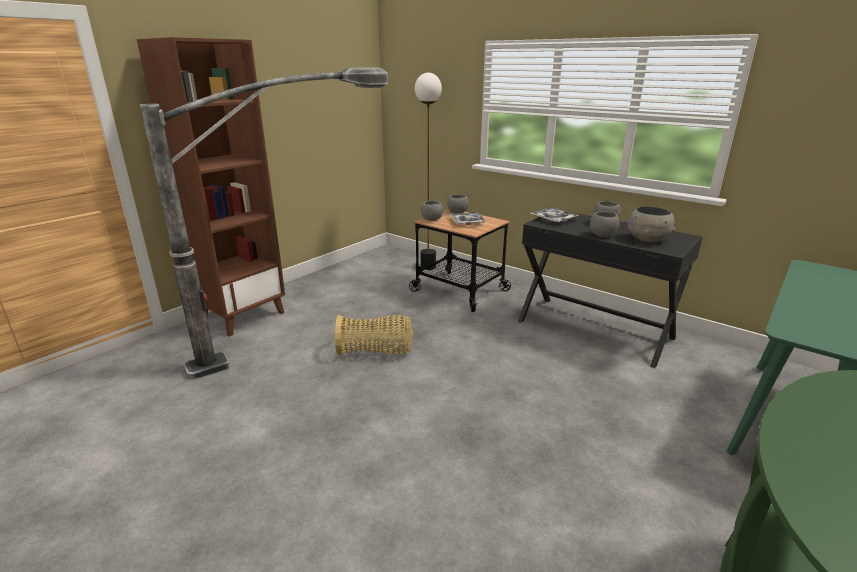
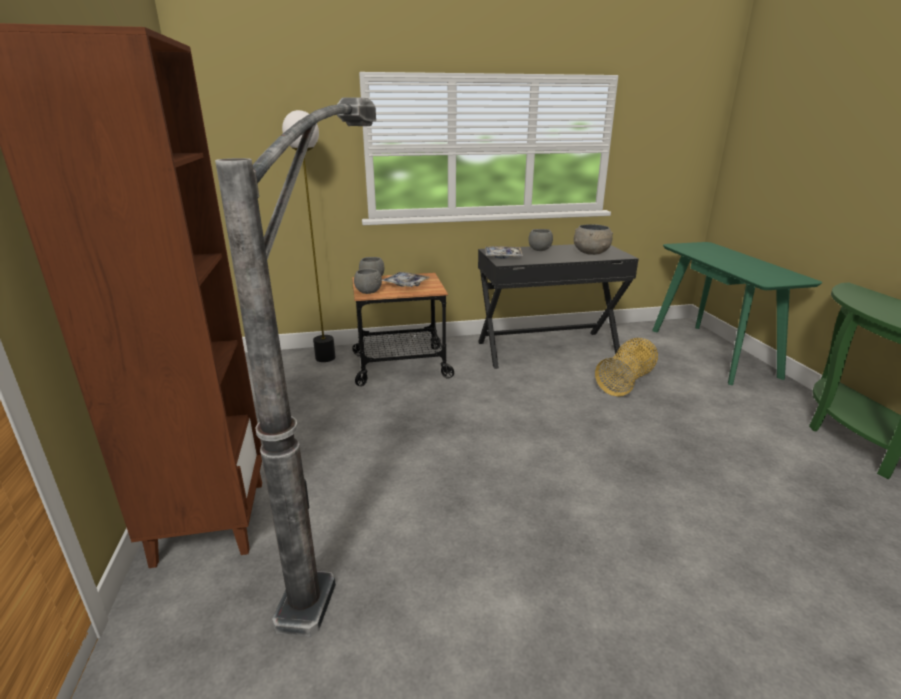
camera: 50 degrees left, 0 degrees up
(376, 352) = (448, 456): basket -> basket (626, 381)
(602, 235) = (564, 258): grey bowl -> none

